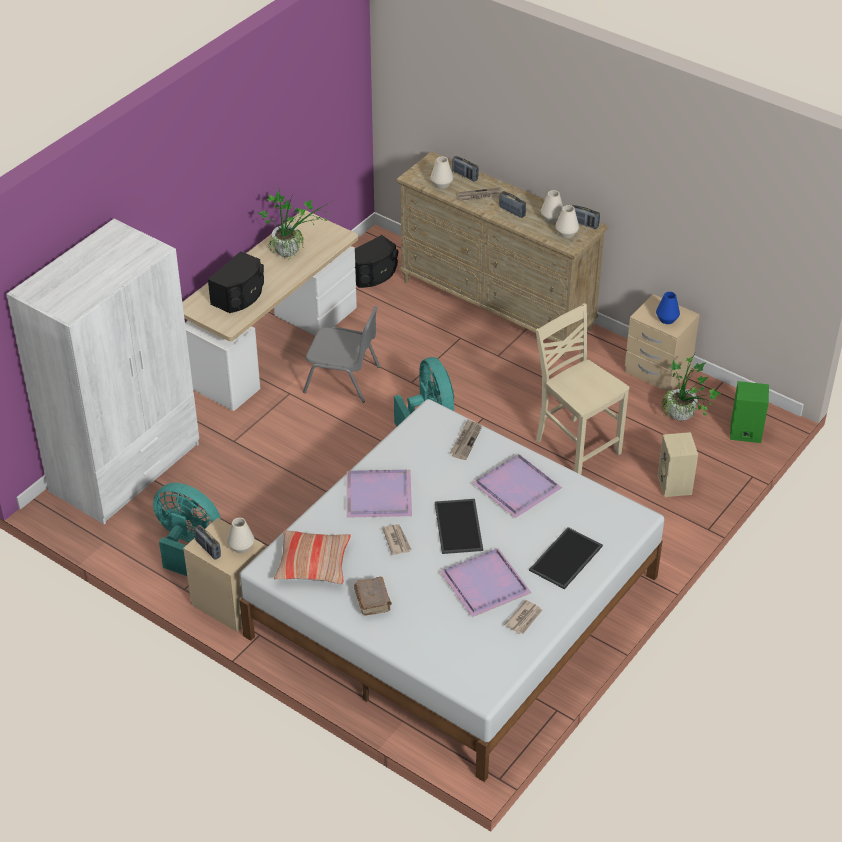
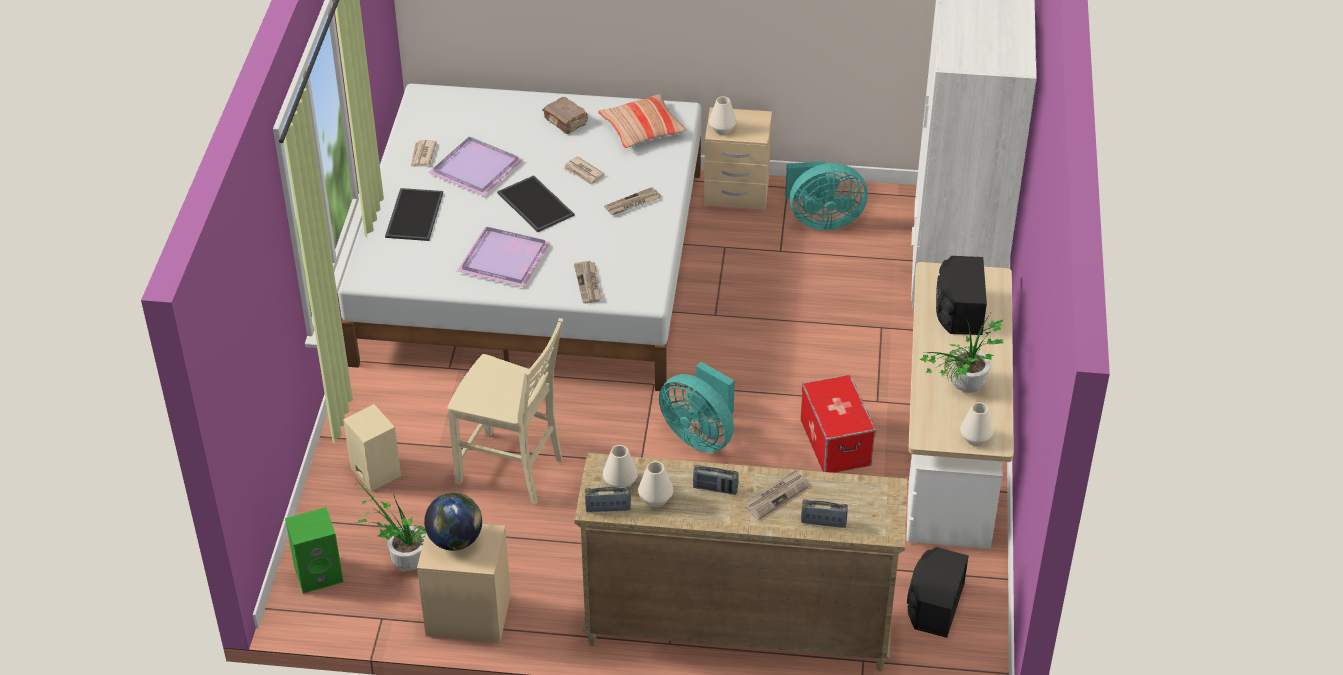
camera: 150 degrees right, 0 degrees up
(208, 549) = (749, 117): radio -> none
(343, 379) = (835, 442): grey chair -> storage box
(380, 494) = (632, 203): purple tray -> newspaper
(441, 184) = (841, 494): white vase -> white vase (975, 438)
(666, 319) = (455, 541): blue vase -> globe

